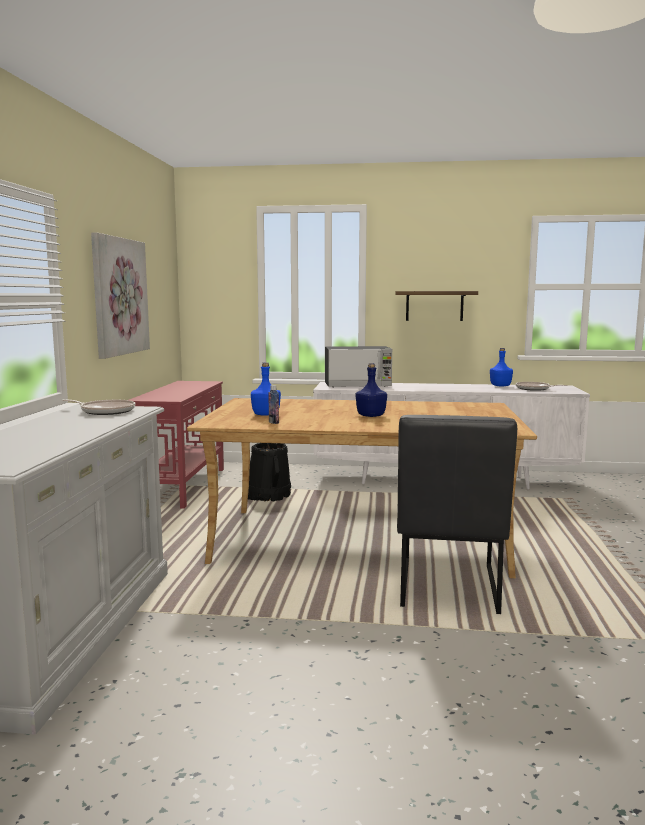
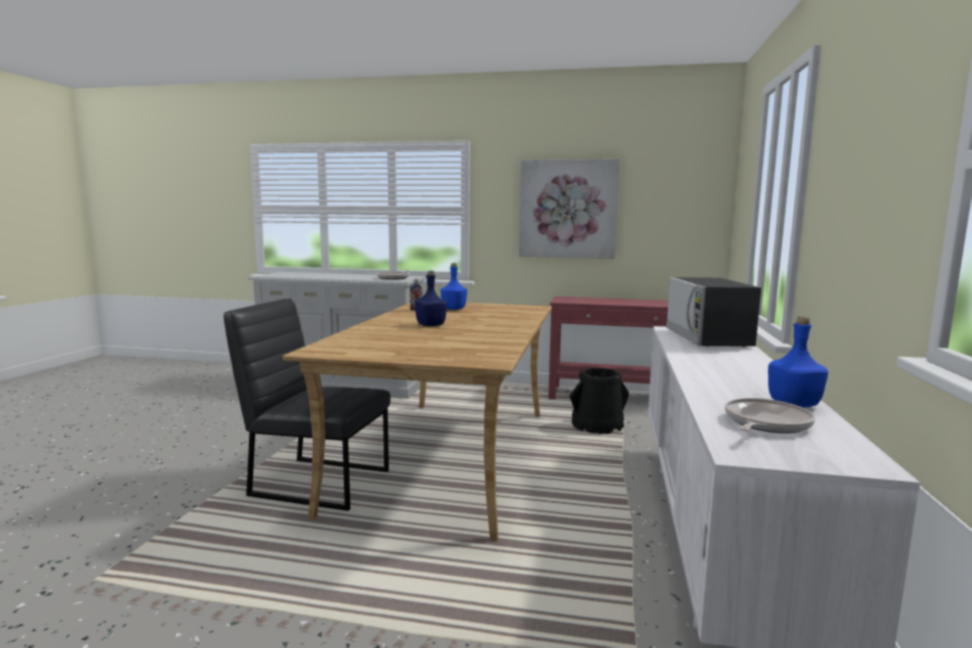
camera: 95 degrees right, 0 degrees up
(434, 306) = (843, 220): shelf -> none

